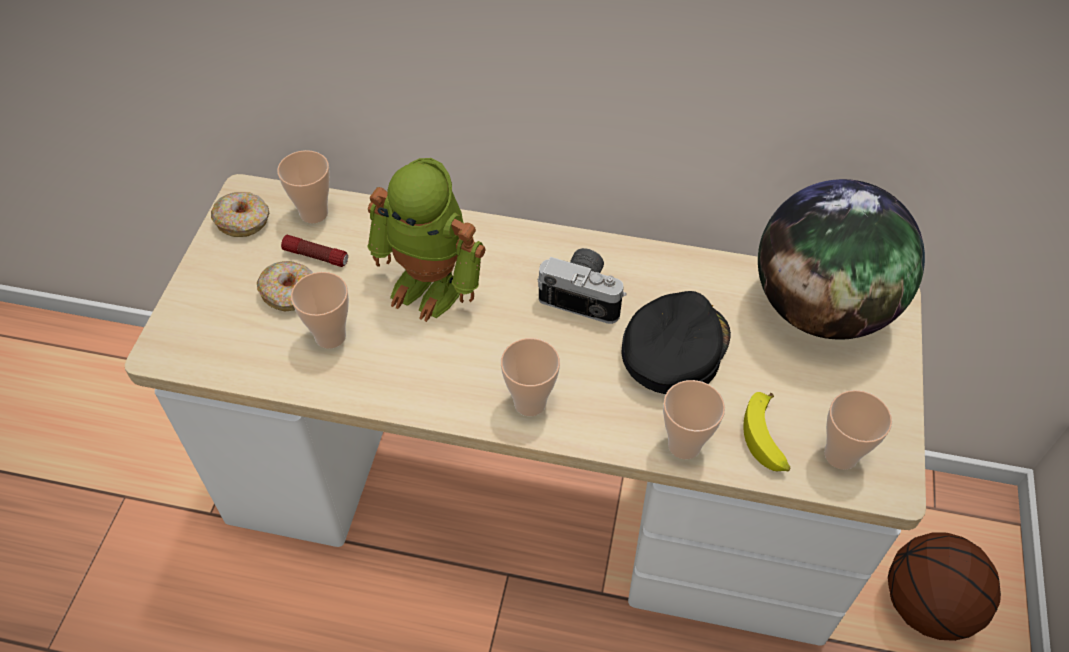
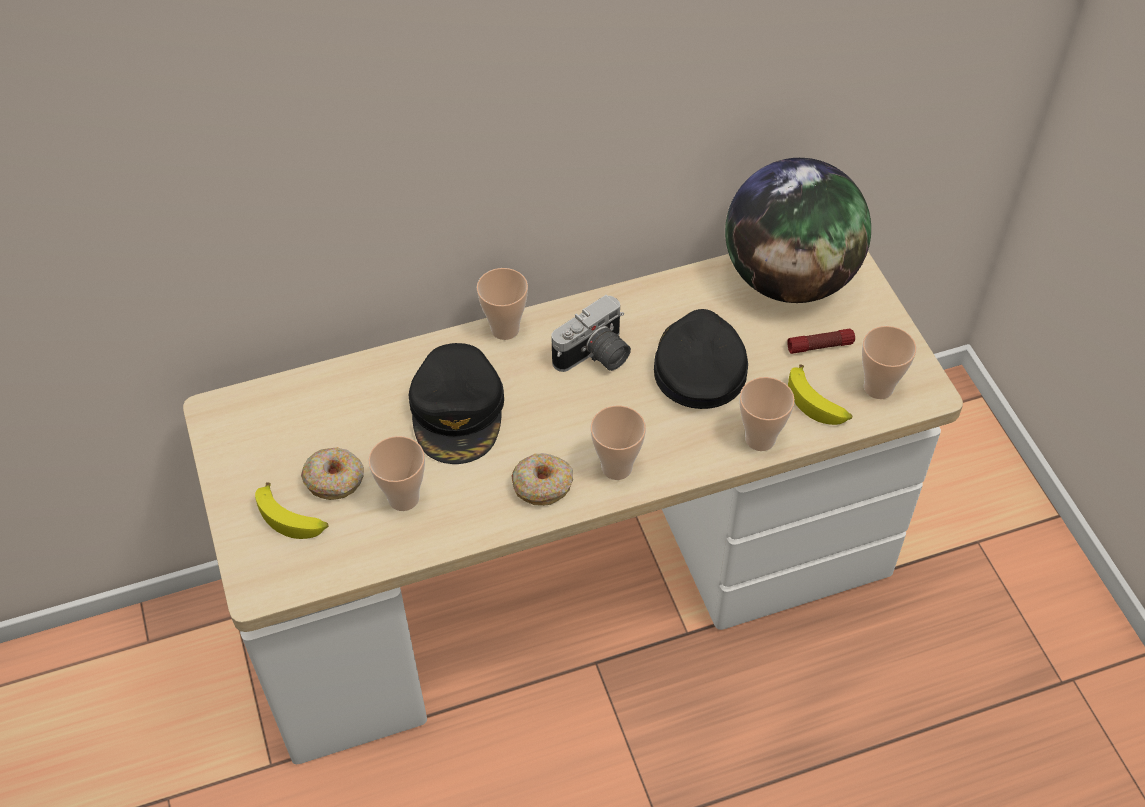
camera: 30 degrees left, 0 degrees up
(233, 308) = (292, 518): none -> banana
(243, 221) = (235, 437): donut -> donut (542, 485)
(314, 213) = (297, 398): cup -> cup (505, 329)
(316, 256) = (332, 436): flashlight -> flashlight (820, 346)
(431, 285) = (458, 411): toy robot -> black cap
(584, 294) = (595, 357): camera -> camera turned 150 degrees clockwise
(928, 605) = (951, 499): basketball -> none

